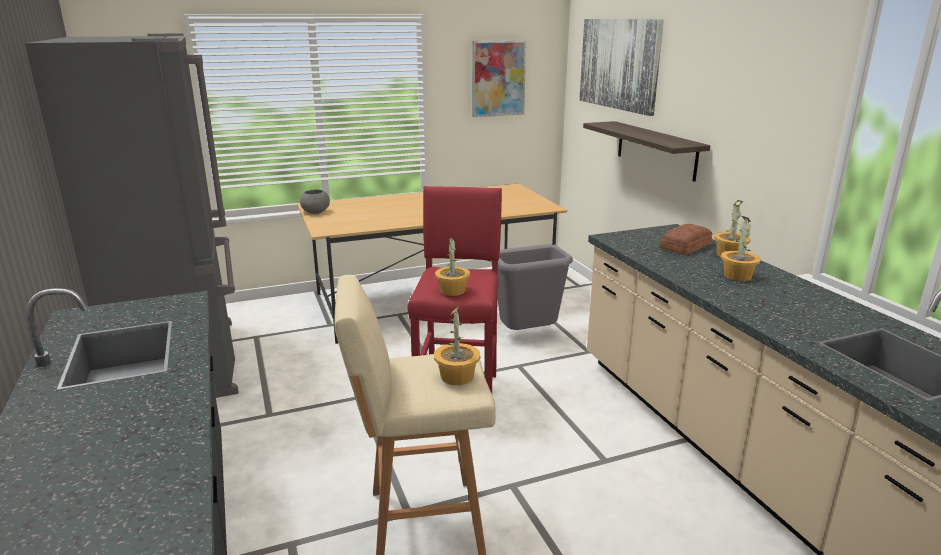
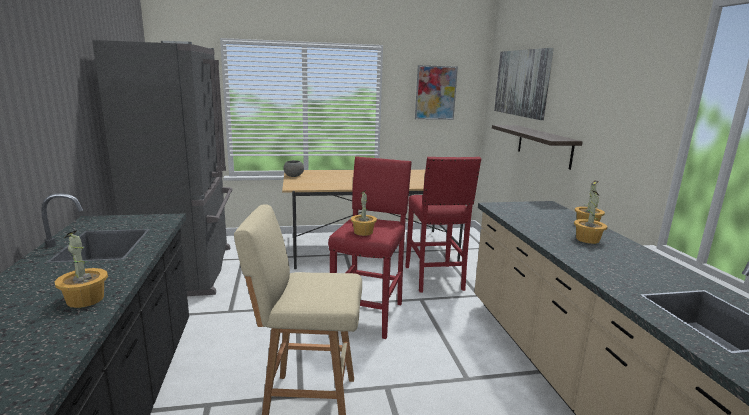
camera: 10 degrees right, 5 degrees down
(457, 376) = (336, 289): potted plant -> potted plant (86, 300)
(527, 336) = (434, 279): grey trash can -> red stool
(684, 246) = (551, 216): bread -> none

